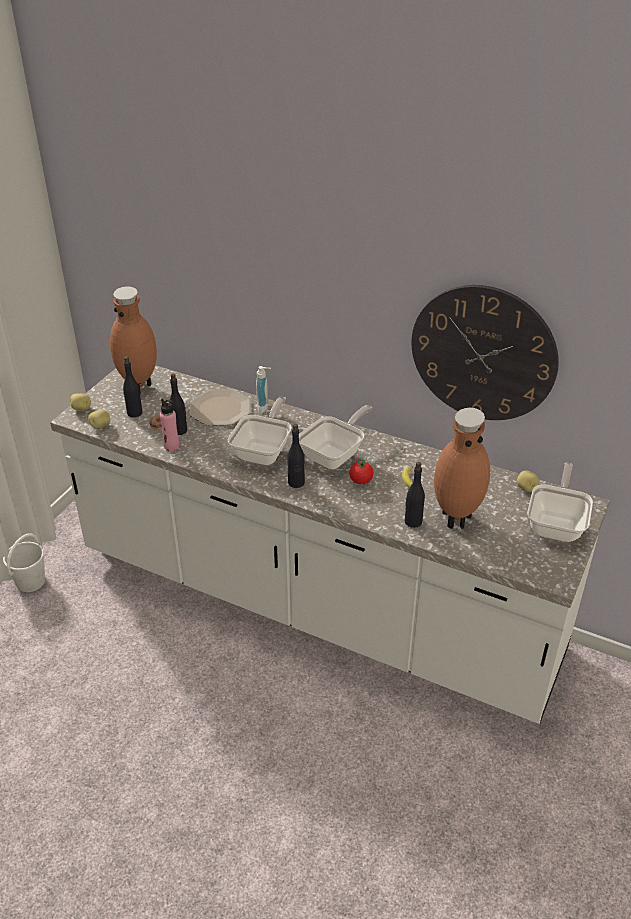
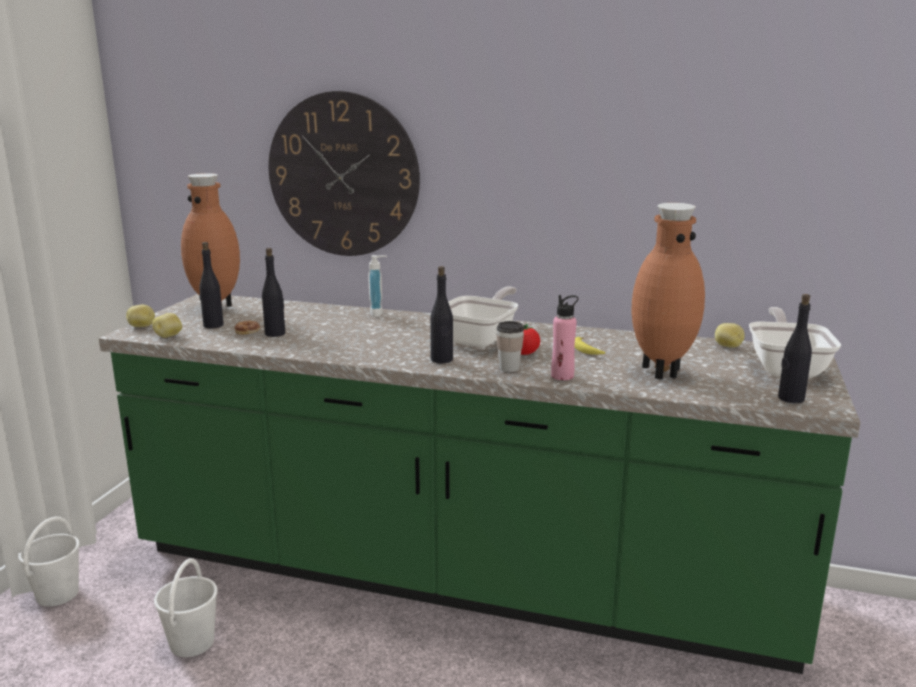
camera: 10 degrees left, 20 degrees down
(120, 637) = (191, 643): none -> white bucket
(171, 446) = (267, 344): pink bottle -> pink bottle (562, 376)
(220, 409) = (323, 317): plate -> none
(264, 451) = (390, 341): frying pan -> none
(315, 604) = (458, 577): white counter -> green counter
(343, 500) = (509, 368): none -> cup
(413, 521) = (608, 377): black bottle -> black bottle (790, 398)
(483, 354) = (653, 183): wall clock -> wall clock (343, 175)

